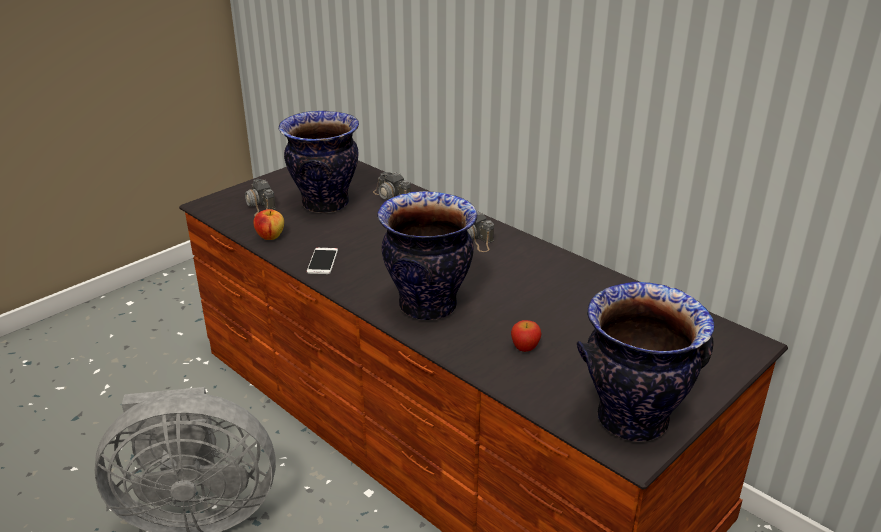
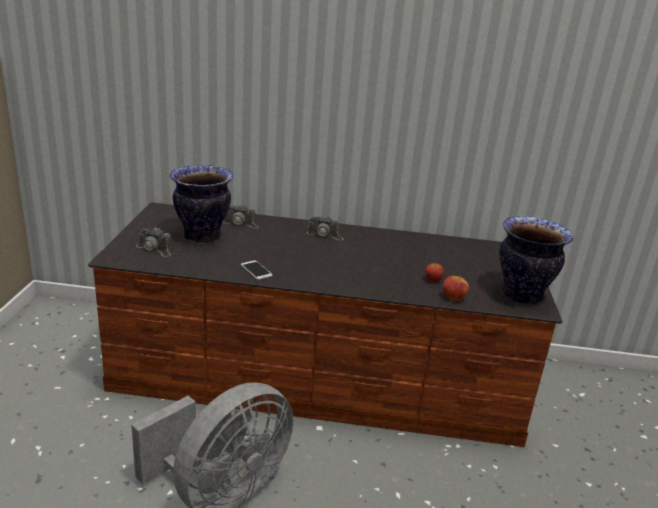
camera: 40 degrees left, 5 degrees down
(270, 236) = (196, 265): apple -> apple (453, 298)
(429, 306) = (356, 276): vase -> none

